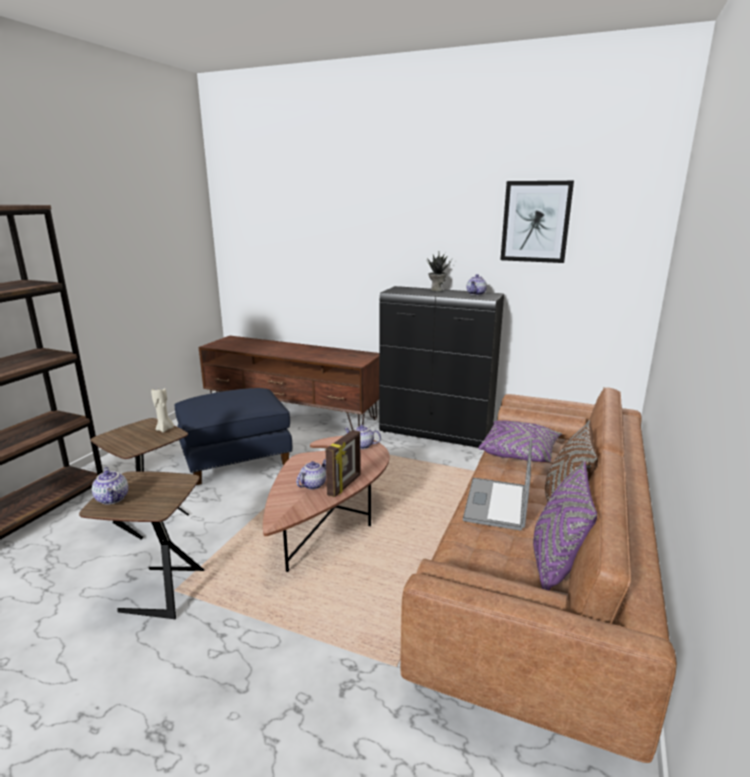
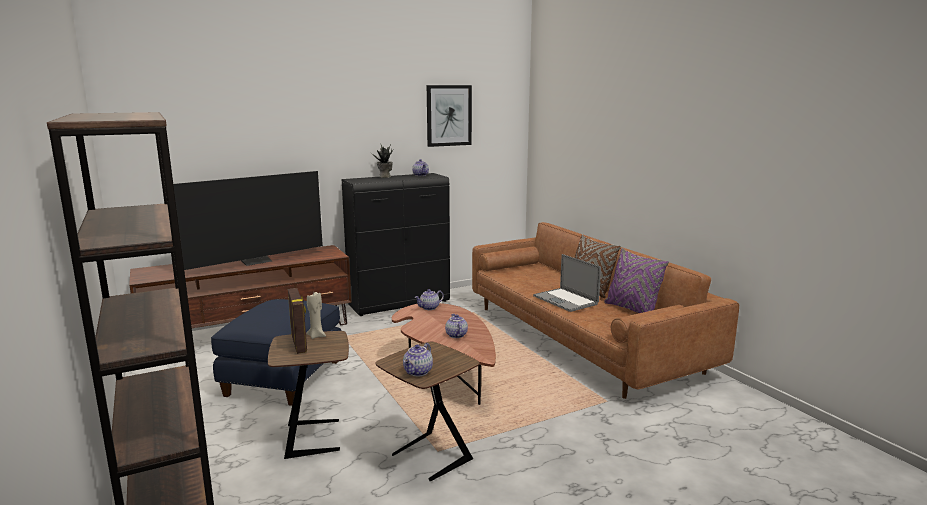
camera: 50 degrees left, 5 degrees down
(113, 499) = (418, 372): teapot -> teapot turned 105 degrees clockwise
(297, 351) = (256, 261): none -> television
(345, 485) = (474, 327): picture frame -> picture frame (299, 344)
(519, 452) = (521, 278): purple pillow -> none

